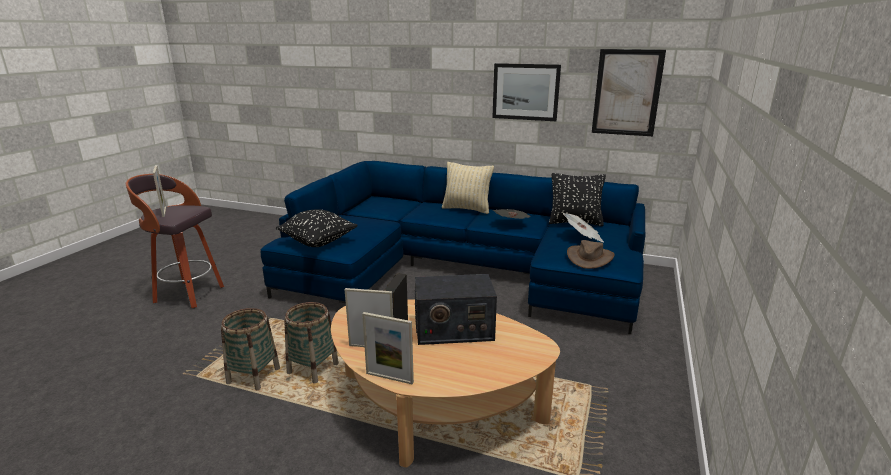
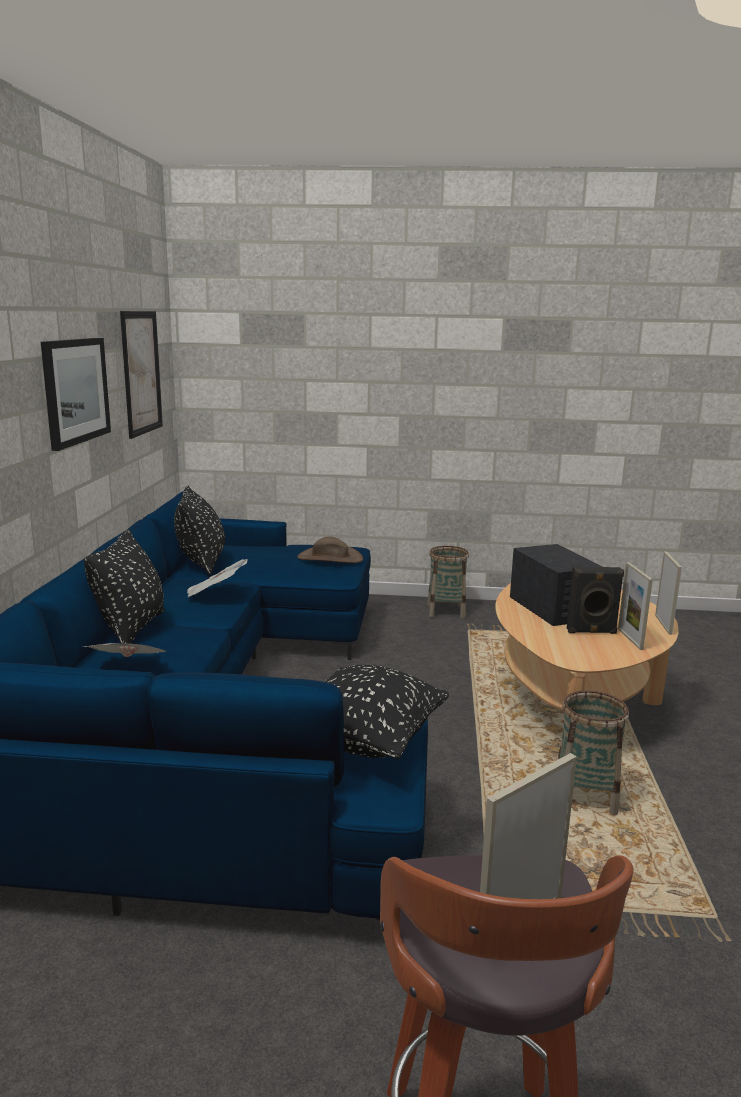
camera: 105 degrees left, 5 degrees down
(253, 376) = (651, 848): basket -> basket (446, 611)
(466, 209) = (131, 629): beige pillow -> black pillow
(582, 238) = (265, 560): newspaper -> newspaper (130, 669)

